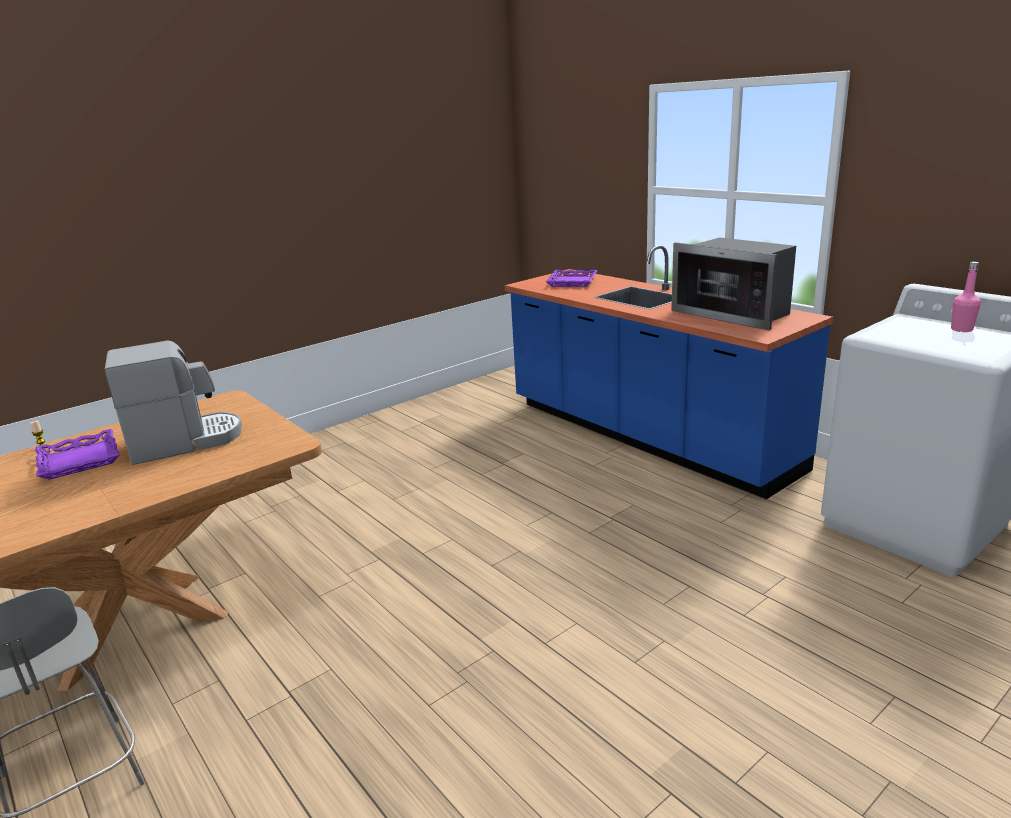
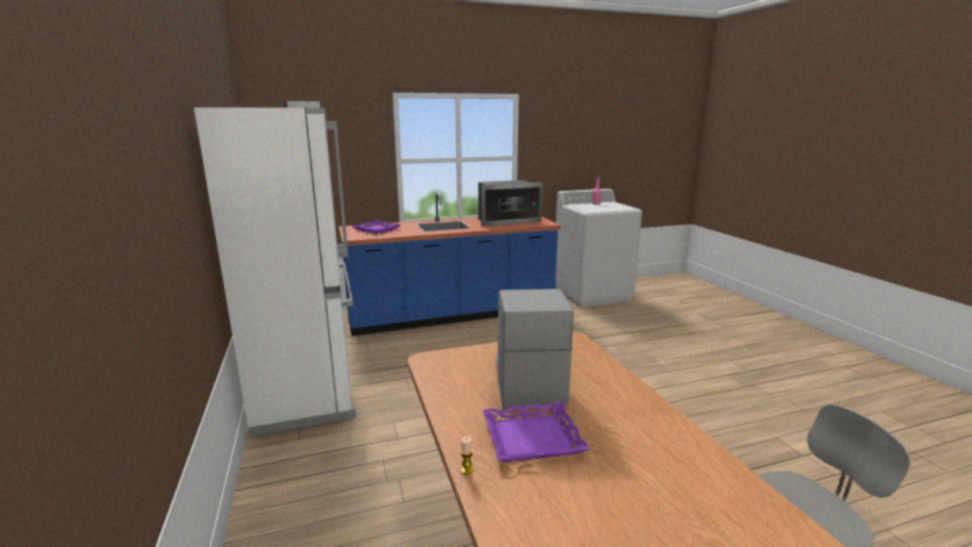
camera: 70 degrees left, 5 degrees down
(403, 425) = (308, 388): none -> white fridge

